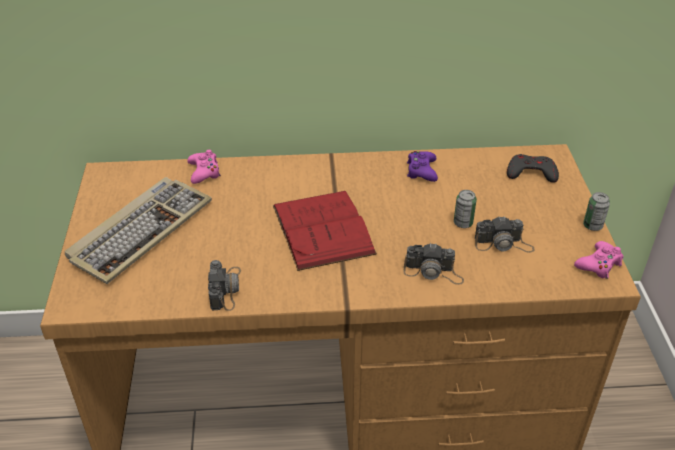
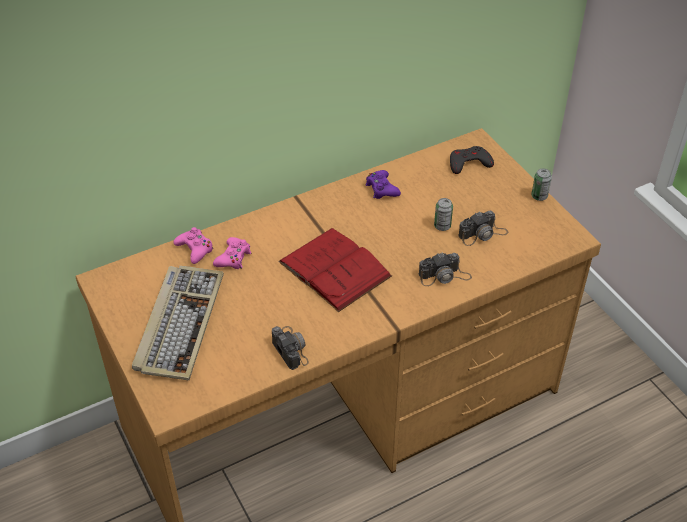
camera: 25 degrees left, 5 degrees up
(599, 265) = (560, 228): pink game controller -> pink game controller (233, 258)

